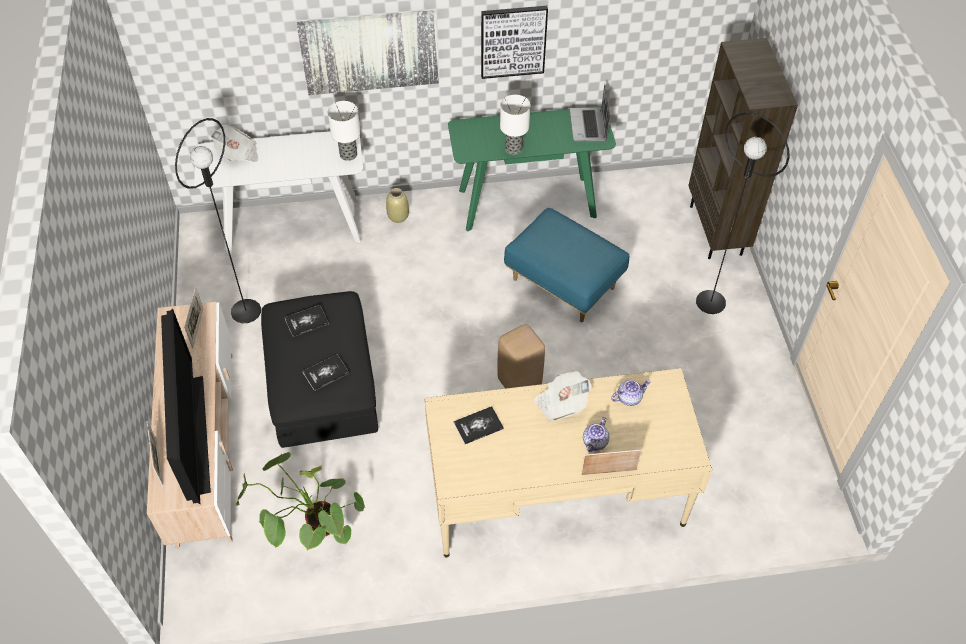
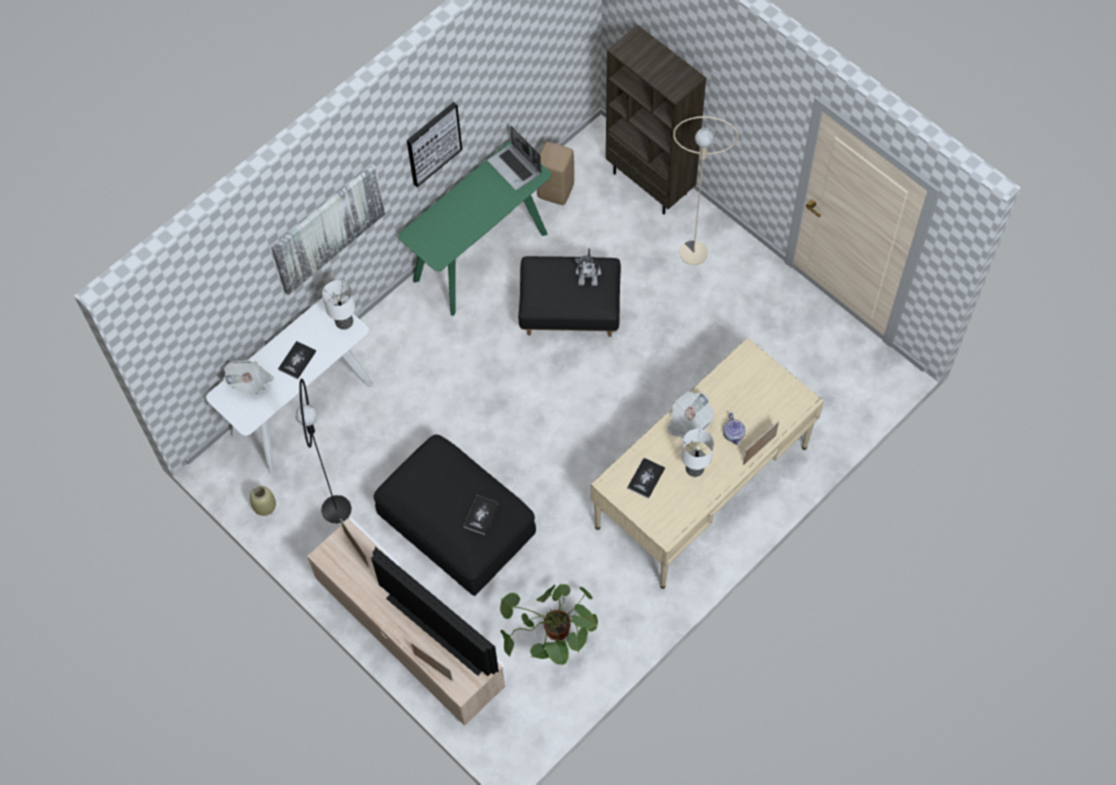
camera: 35 degrees left, 10 degrees up
(306, 321) = (427, 485): book -> book (297, 360)
(398, 216) = (383, 340): beige vase -> beige vase (265, 506)
(514, 148) = (473, 228): table lamp -> table lamp (695, 468)
(519, 381) = (604, 418): beige stool -> beige stool (555, 190)
(564, 284) = (570, 311): blue ottoman -> black ottoman
(591, 248) = (588, 273): none -> plush toy
(629, 397) = (730, 385): teapot -> none
(711, 302) = (693, 252): black floor lamp -> beige floor lamp

